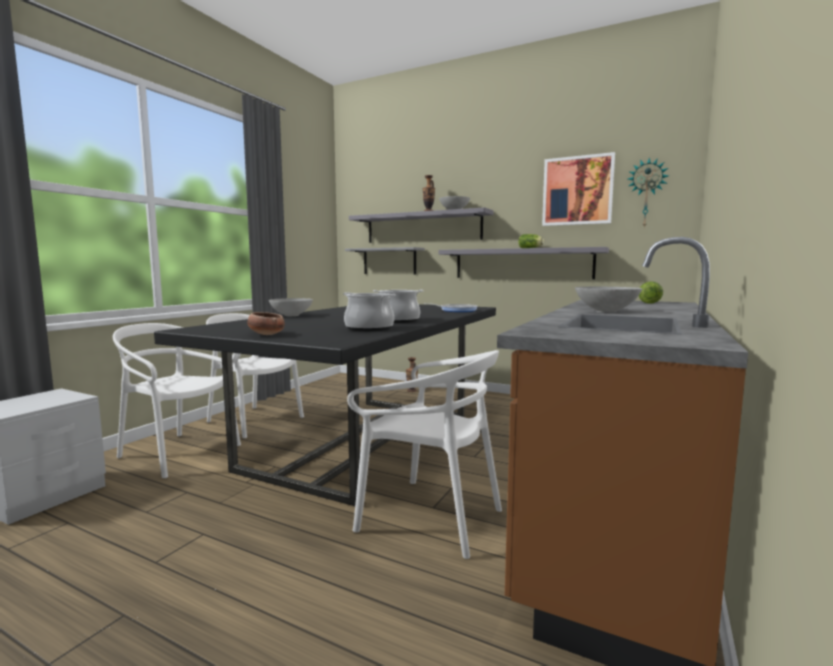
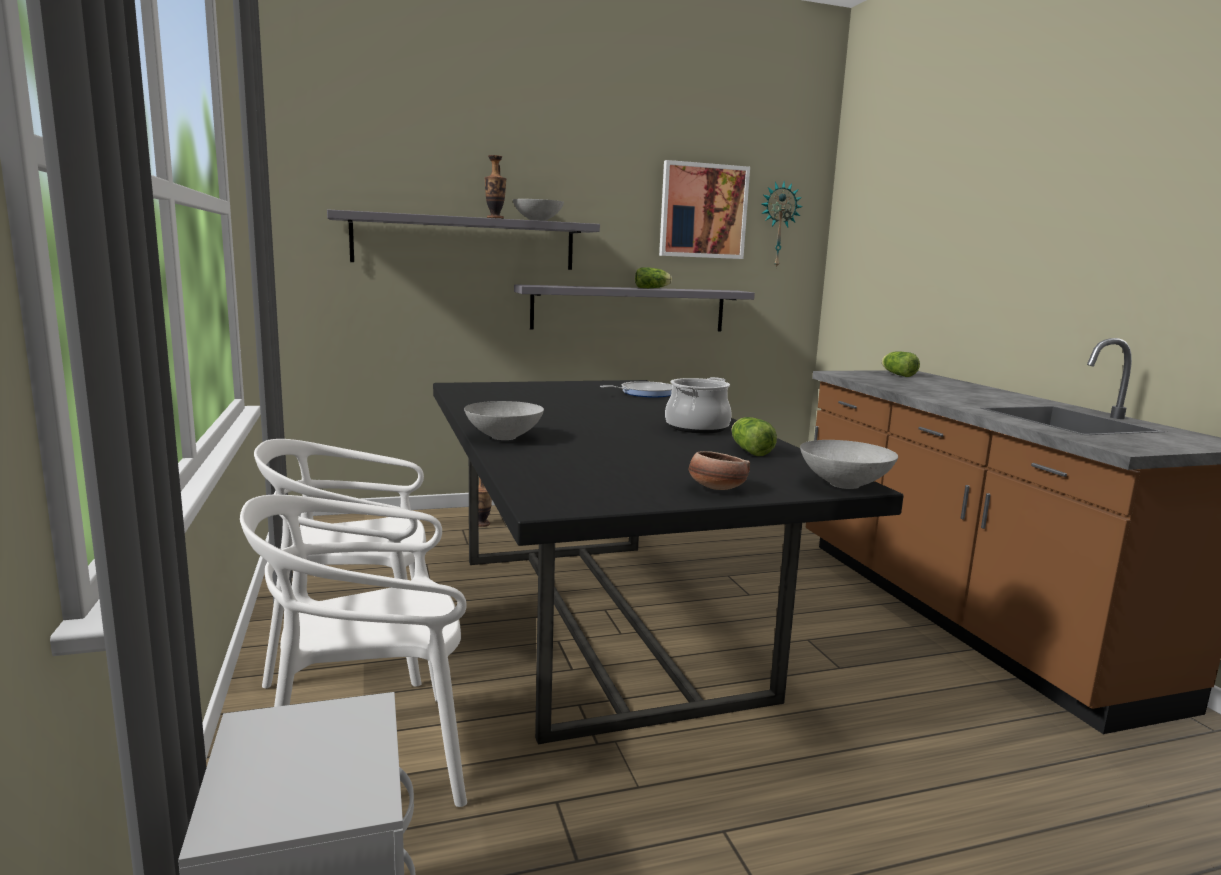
camera: 45 degrees left, 5 degrees up
(369, 328) = (749, 450): cooking pot -> lettuce
(389, 261) = (396, 299): grey shelf -> none
(430, 517) = (859, 679): white chair -> none
(605, 311) = (965, 399): grey bowl -> grey bowl (843, 485)

